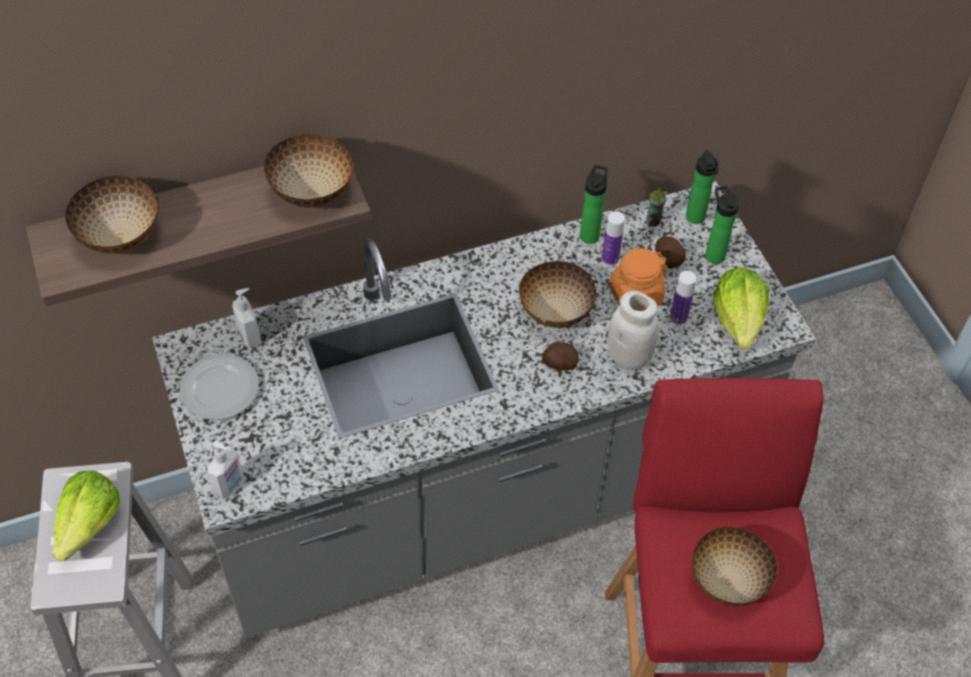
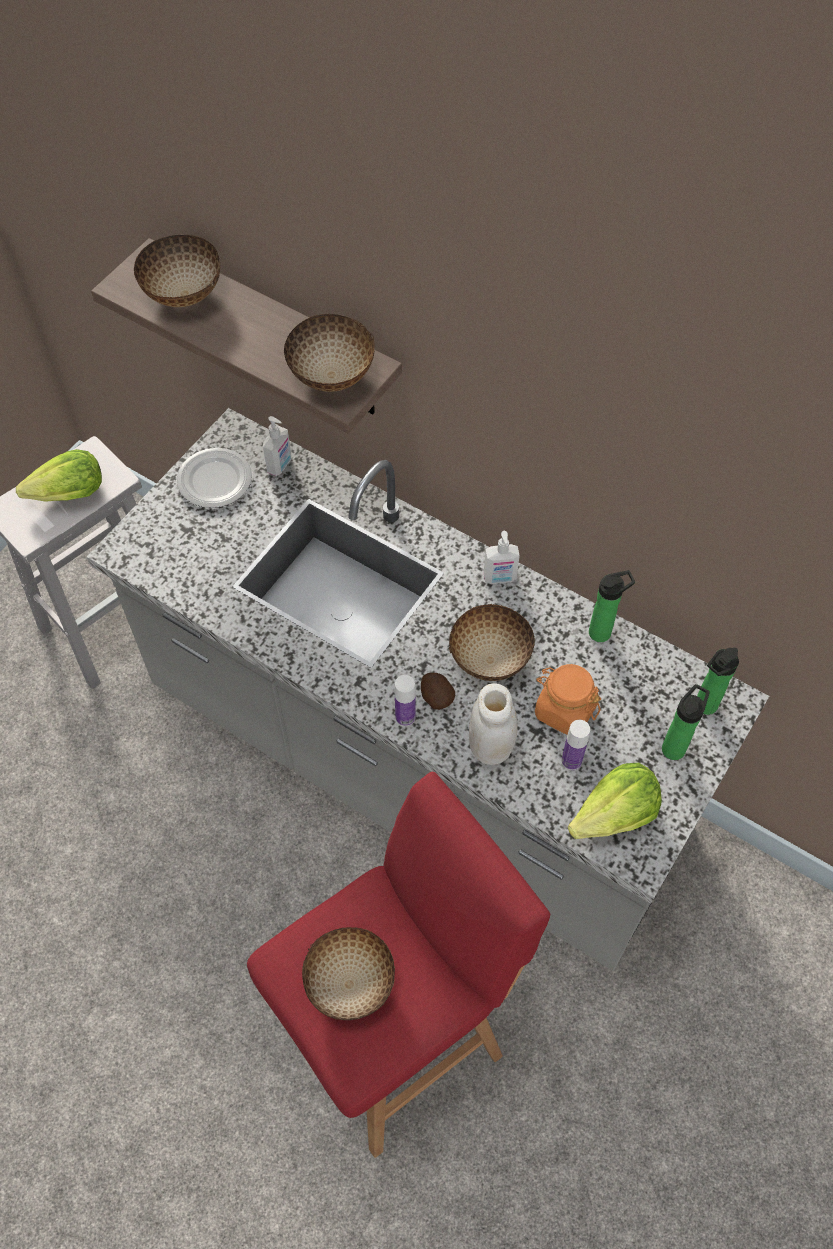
camera: 55 degrees right, 5 degrees up
(229, 485) = (134, 545): soap dispenser -> soap dispenser (500, 578)
(610, 259) = (589, 664): bottle -> bottle (405, 717)
(653, 221) = (667, 673): cup -> none
(667, 259) = (631, 711): potato -> none

